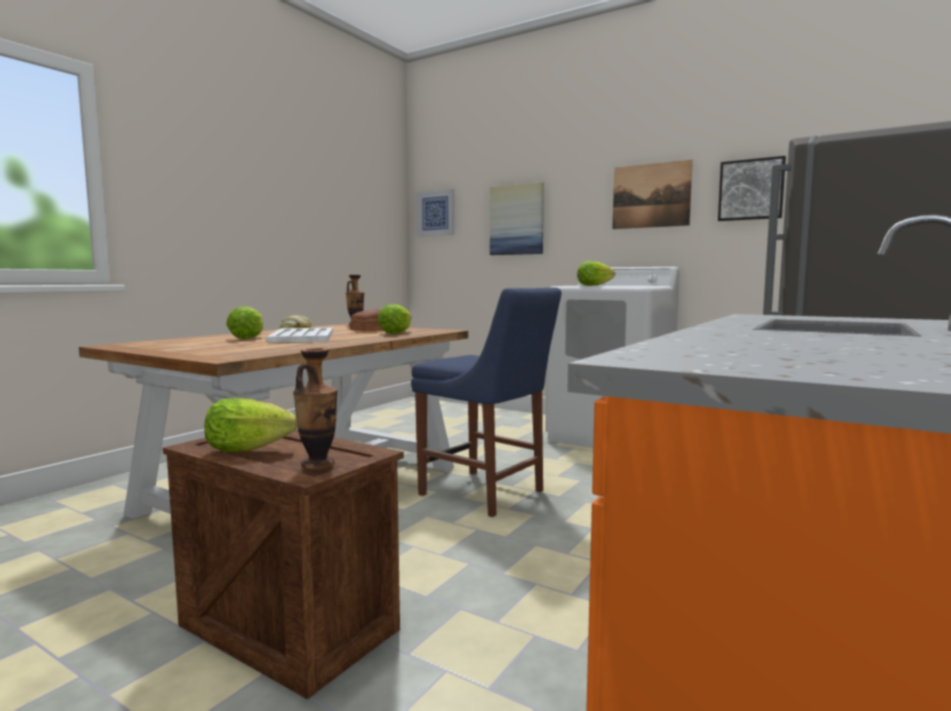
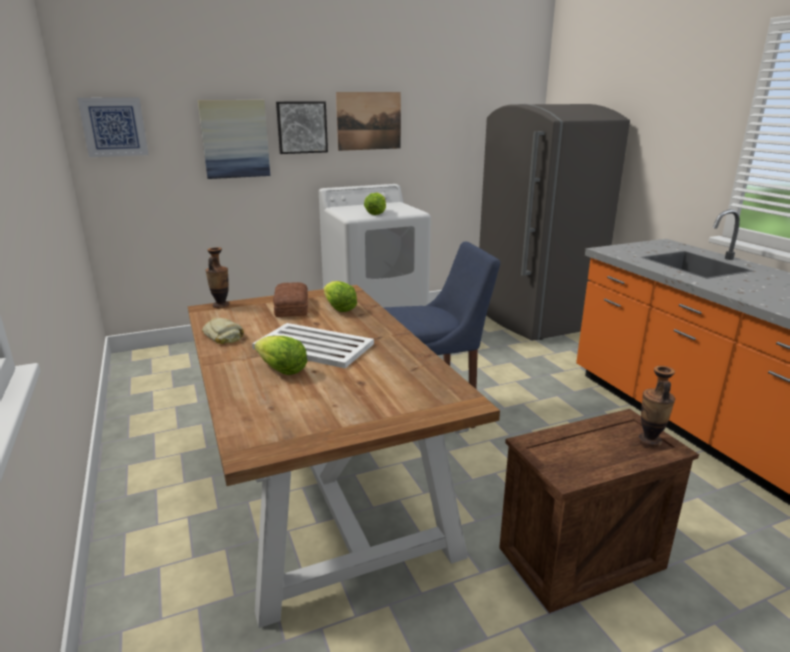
camera: 55 degrees left, 15 degrees up
(247, 449) = (594, 458): lettuce -> none
(751, 190) = (440, 121): picture -> picture (301, 127)

